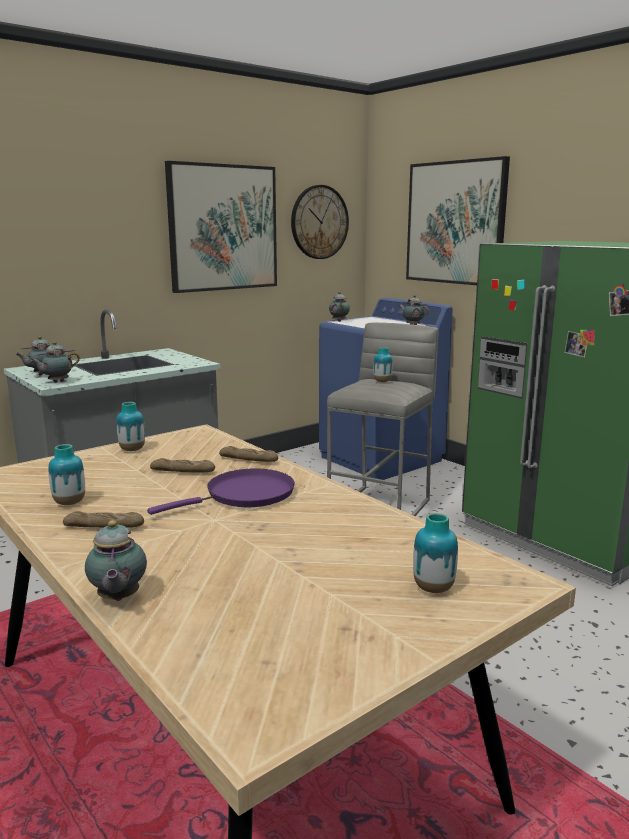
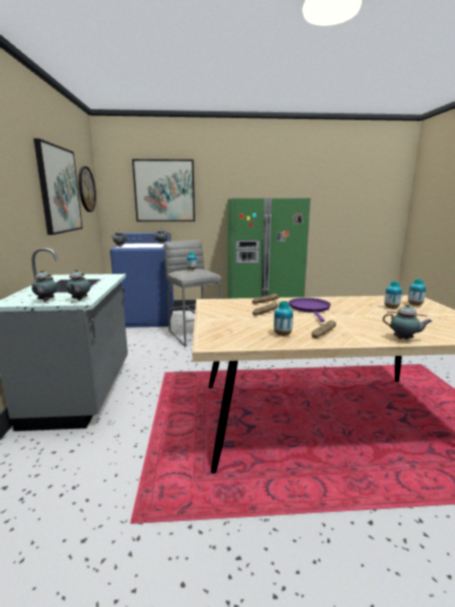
camera: 55 degrees left, 0 degrees up
(132, 450) = (215, 315): vase -> vase (391, 308)

